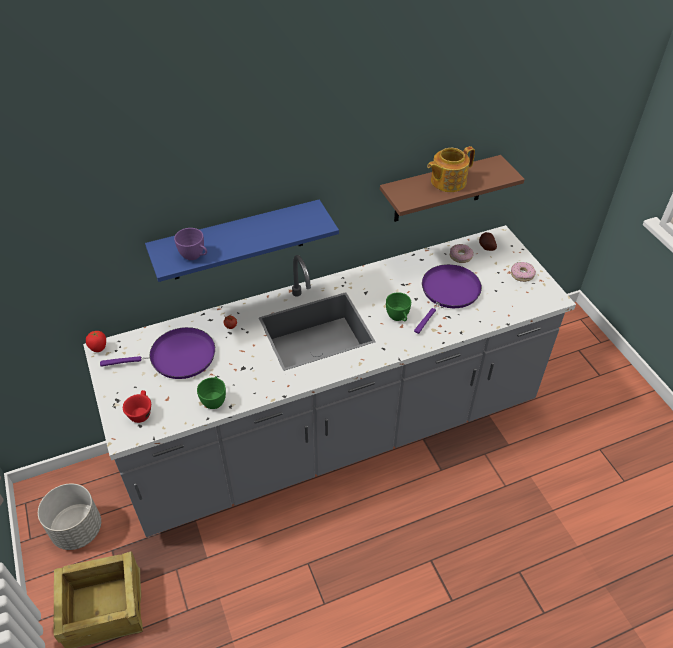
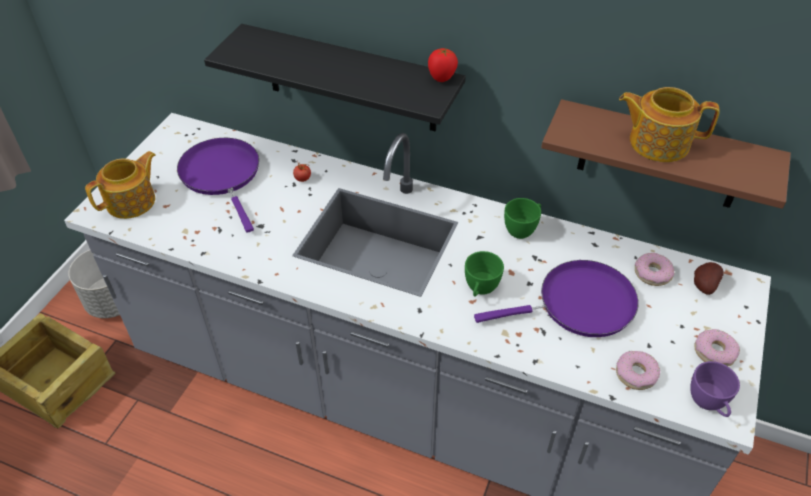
camera: 45 degrees right, 0 degrees up
(99, 349) = (176, 124): tomato -> tomato (441, 79)
(140, 412) = (132, 201): red cup -> teapot
(177, 357) = (222, 175): purple frying pan -> purple frying pan turned 150 degrees counterclockwise
(195, 256) = (261, 59): purple cup -> purple cup (708, 404)
(214, 400) = (199, 236): green cup -> green cup (522, 229)
(237, 241) = (350, 79): blue shelf -> black shelf
(505, 306) = (635, 373): none -> donut

